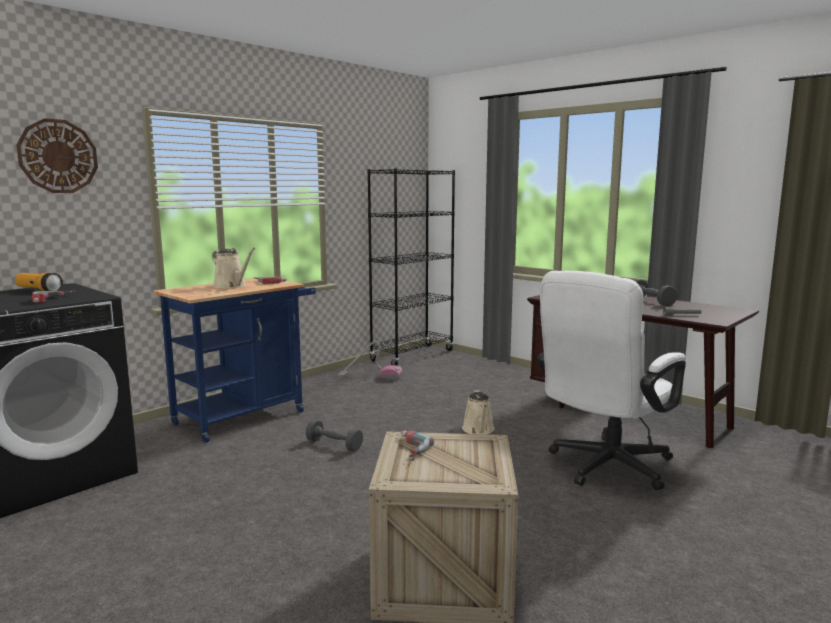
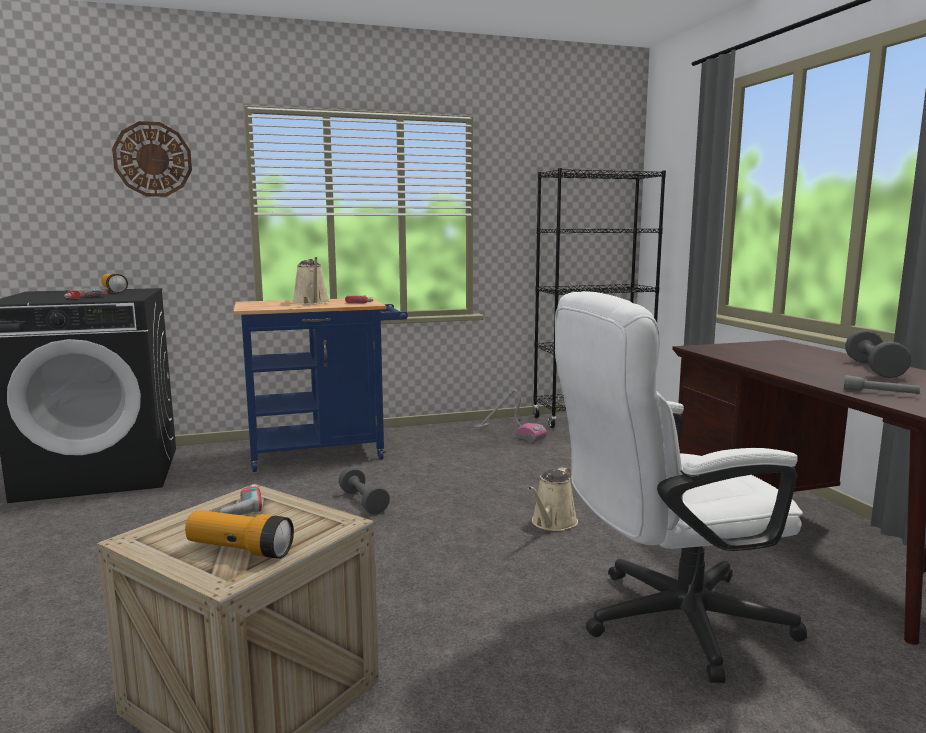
camera: 30 degrees right, 0 degrees up
(469, 468) = (240, 550): none -> flashlight

